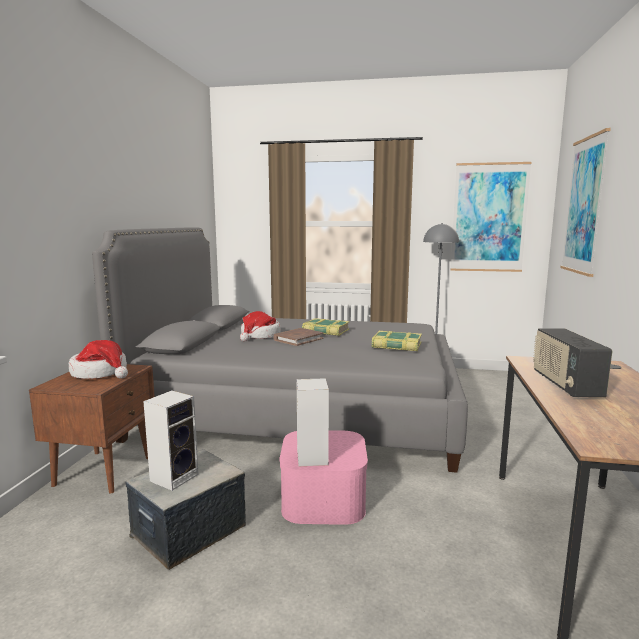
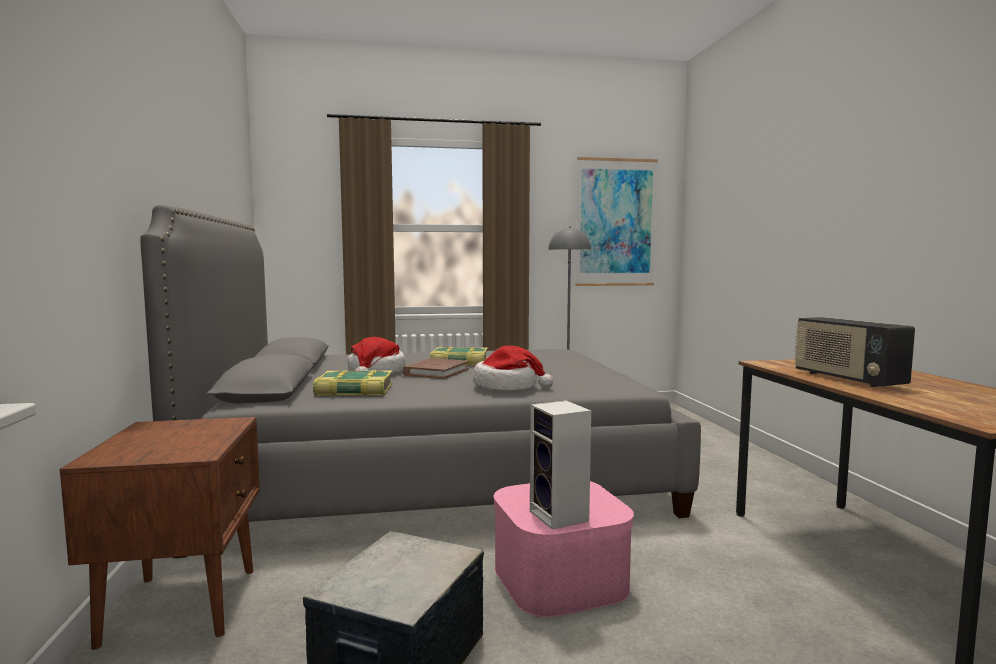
camera: 20 degrees left, 5 degrees down
(101, 373) = (177, 433): hat -> hat (507, 386)
(175, 476) = (384, 574): speaker -> none
(396, 346) = (573, 369): book -> book (354, 391)
(584, 206) = (737, 203): picture -> none

